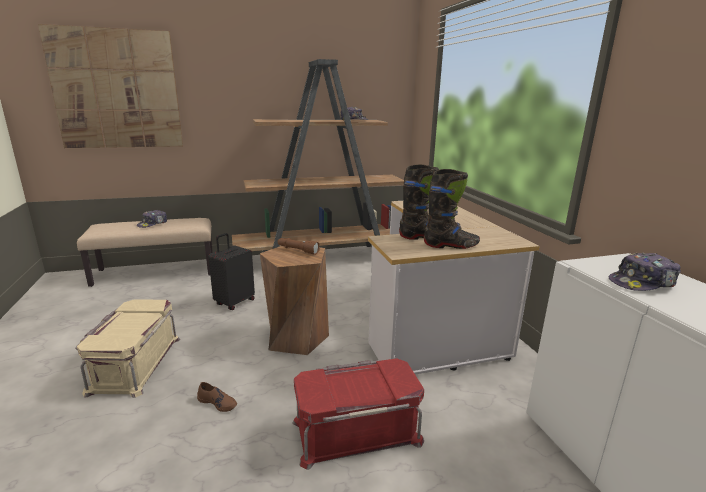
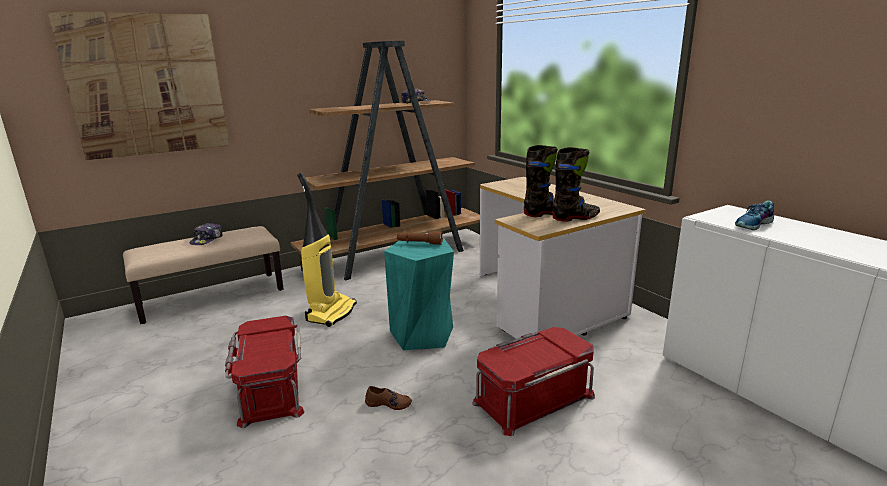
camera: 15 degrees left, 0 degrees up
(134, 363) = (270, 388): beige storage box -> red storage box
(234, 302) = (331, 313): black suitcase -> vacuum cleaner
(296, 337) = (422, 334): brown stool -> turquoise stool
(642, 283) = (754, 225): cap -> shoe

